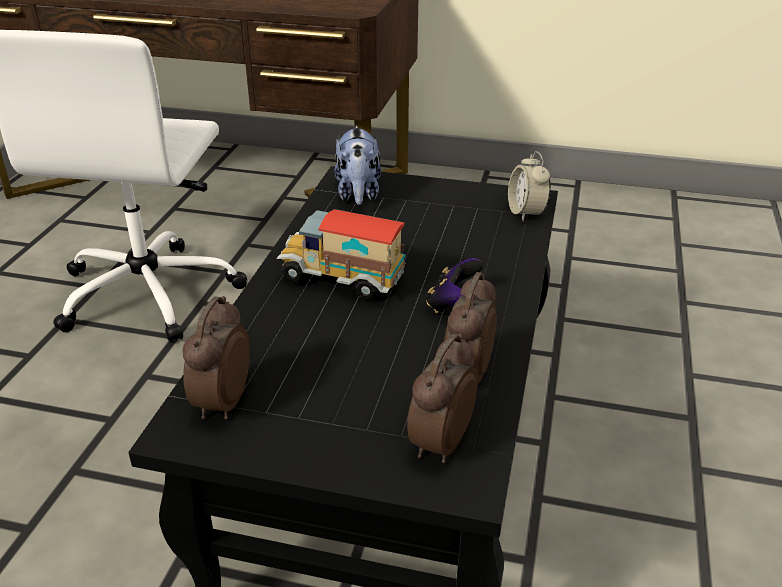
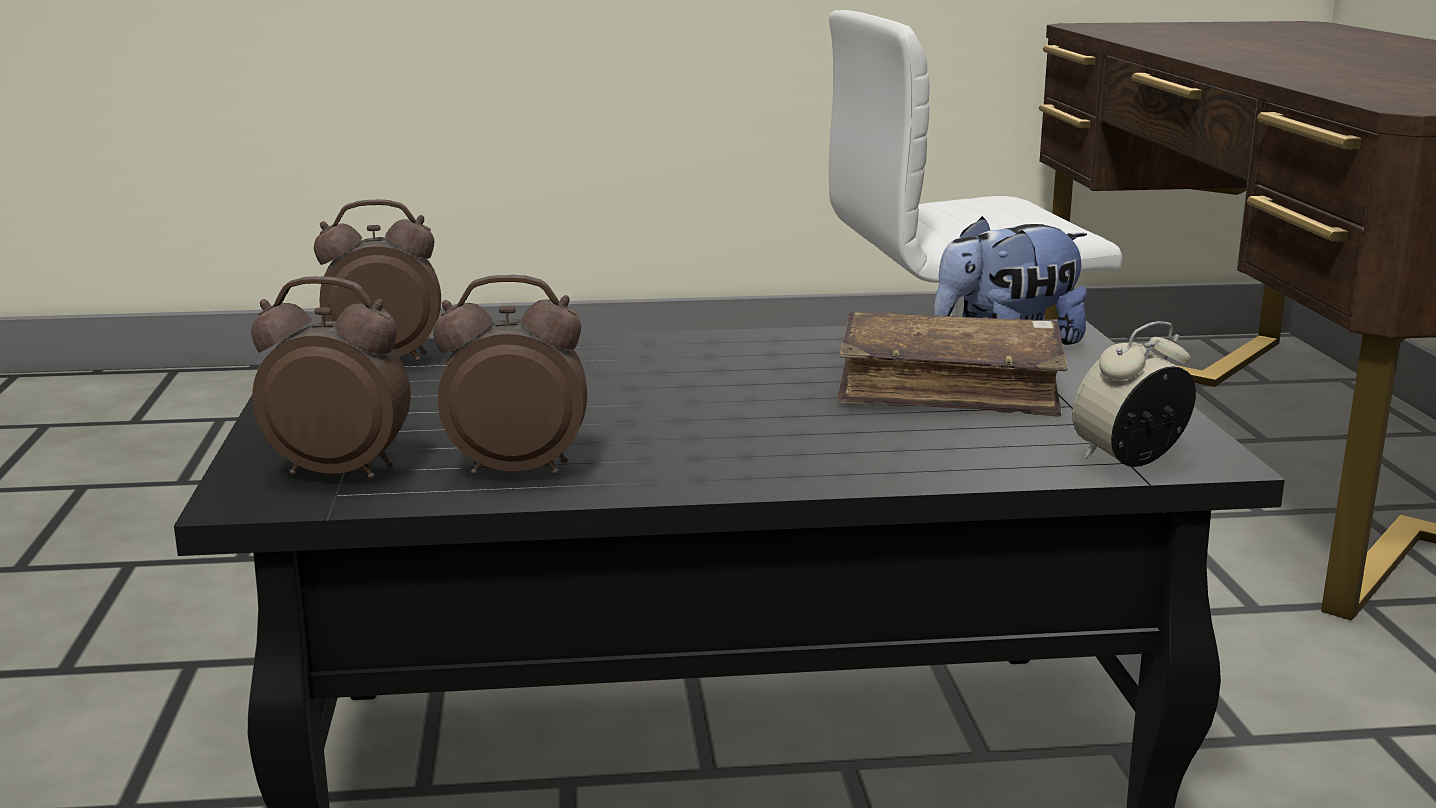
camera: 70 degrees right, 15 degrees down
(343, 280) = (722, 371): toy truck -> none
(414, 226) = (949, 389): none -> brown book
(452, 304) = (717, 440): game controller -> none

